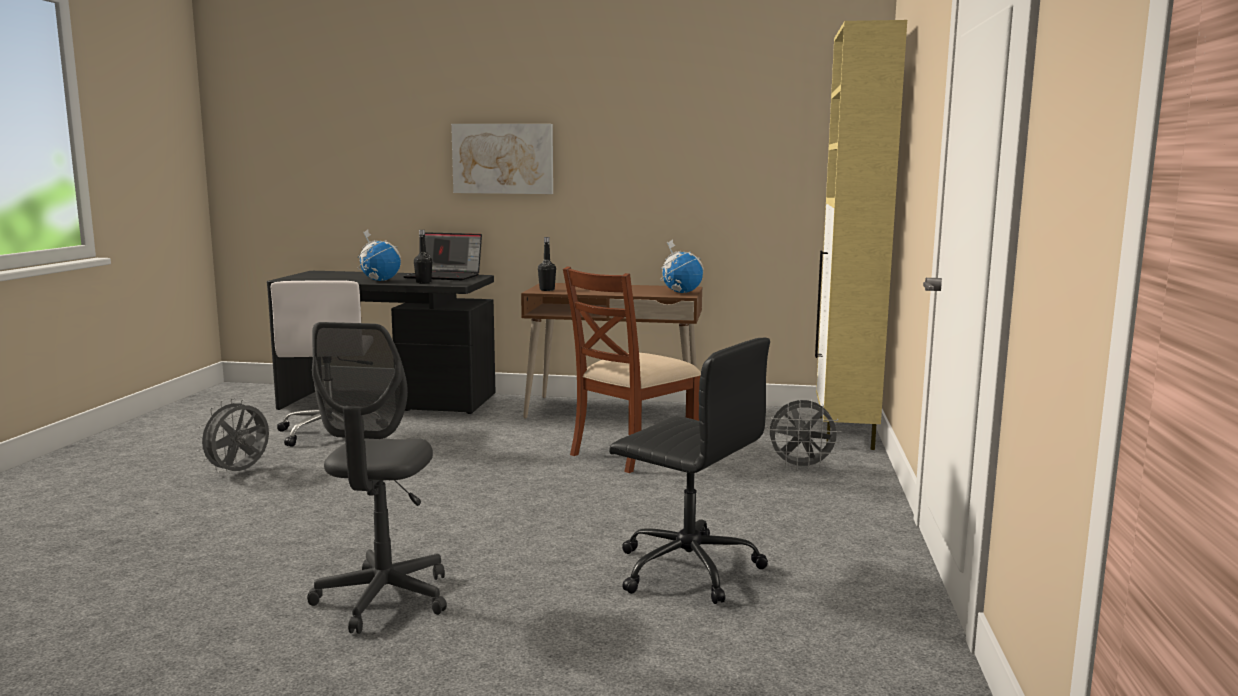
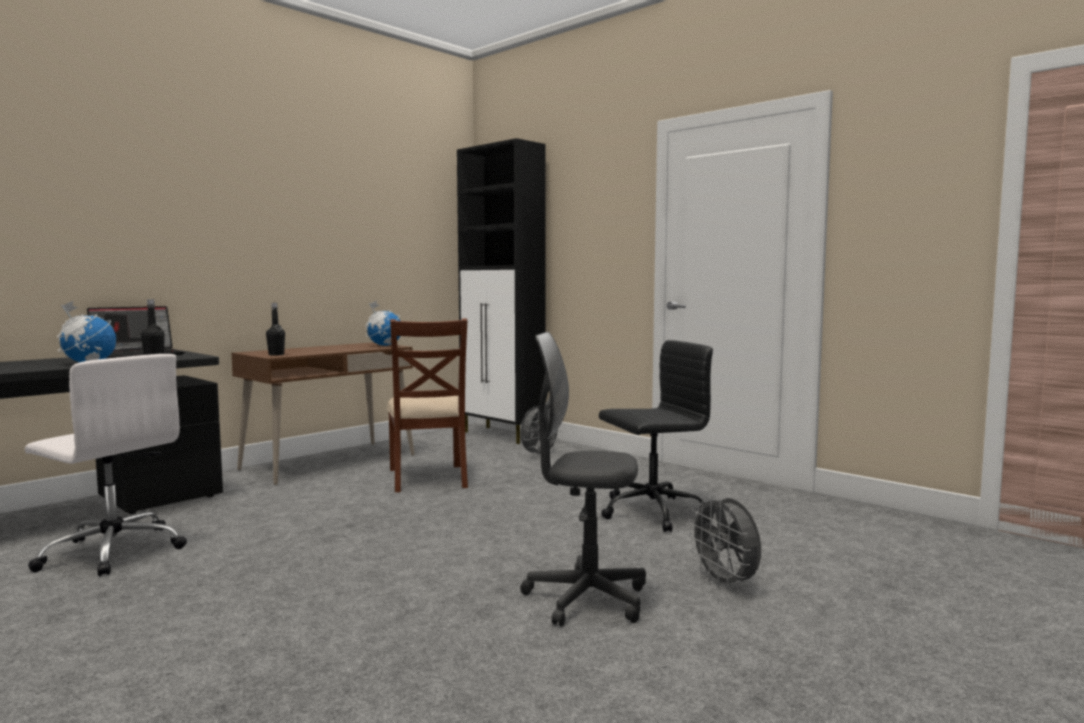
camera: 55 degrees left, 5 degrees down
(239, 472) = (132, 611): grey fan -> grey fan (725, 584)
(383, 599) = (586, 599): grey office chair -> grey office chair turned 150 degrees clockwise
(503, 158) = (180, 226): picture -> none
(845, 433) = (502, 435): beige cabinet -> black cabinet

